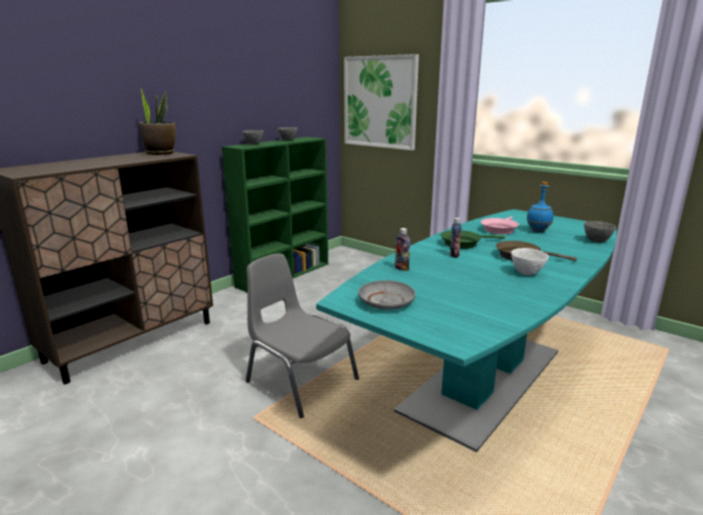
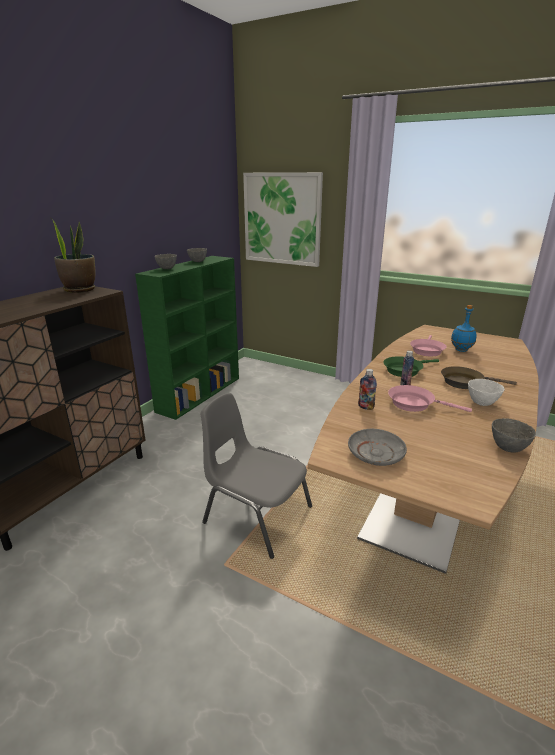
camera: 10 degrees left, 5 degrees up
(454, 269) = (414, 404): none -> pink frying pan
(484, 379) = (424, 492): turquoise dining table -> brown dining table
(596, 241) = (517, 359): grey bowl -> grey bowl (507, 448)

